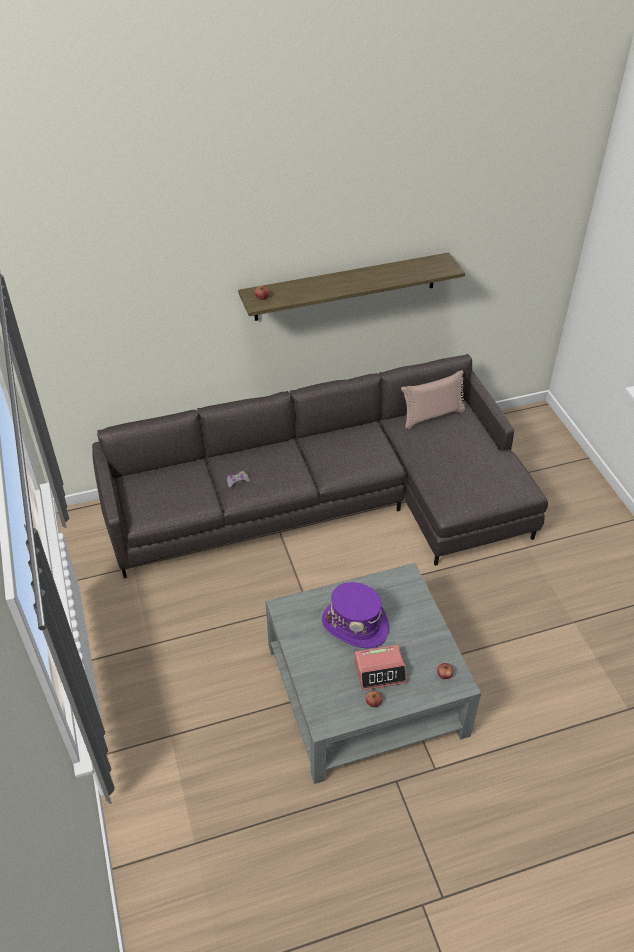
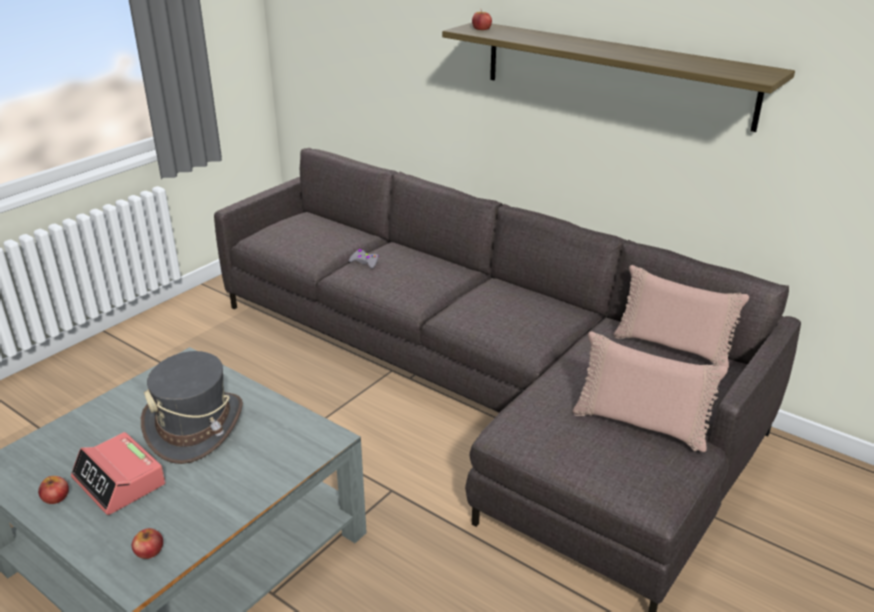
camera: 55 degrees right, 15 degrees down
(355, 624) = (195, 427): purple hat -> grey hat
(481, 463) = (640, 425): none -> beige pillow

